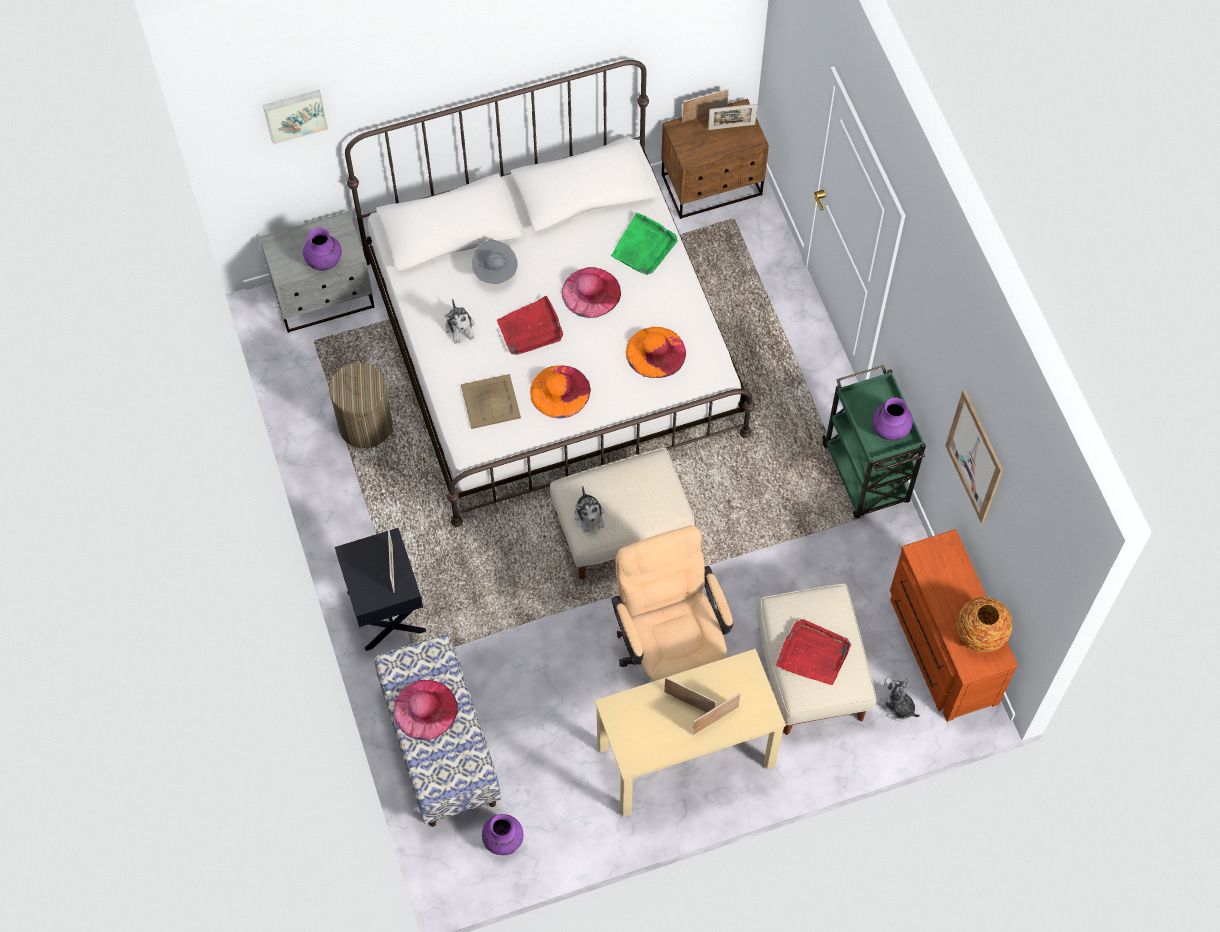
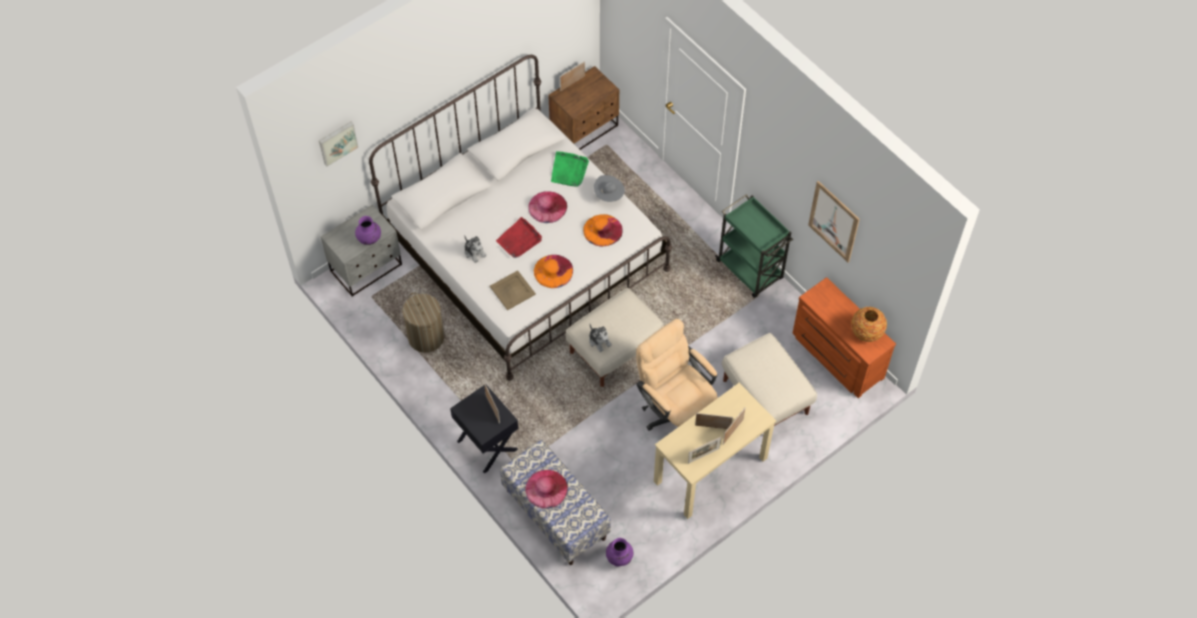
camera: 20 degrees left, 5 degrees down
(495, 273) = (483, 213): grey hat -> grey hat (609, 196)
(731, 127) = (592, 85): picture frame -> picture frame (703, 456)
(813, 654) = (769, 378): red tray -> none
(890, 429) = (765, 230): purple vase -> none
(897, 706) = (825, 399): plush toy -> none

